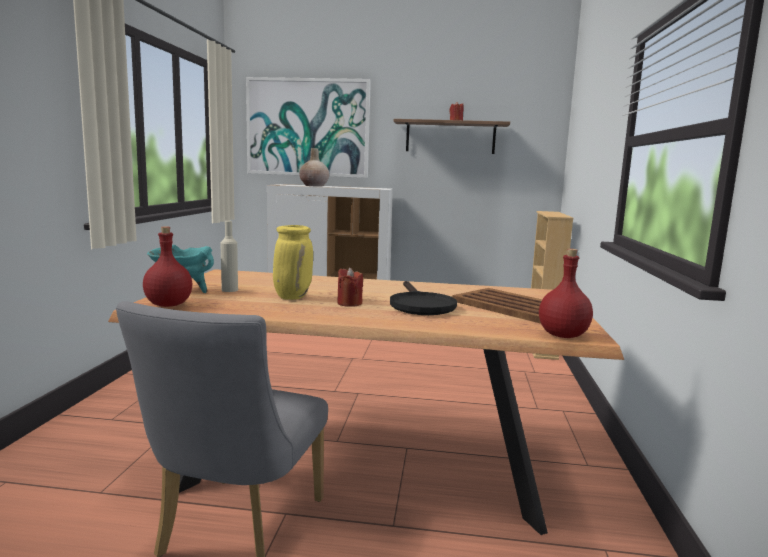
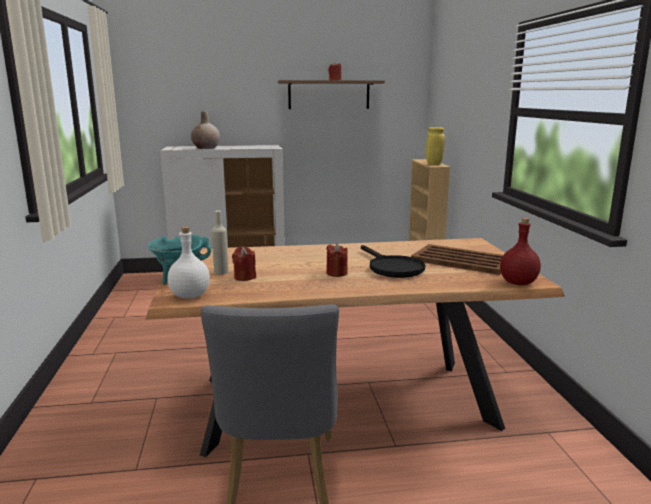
camera: 15 degrees left, 5 degrees up
(169, 305) = (190, 296): red bottle -> white bottle
(247, 296) = (245, 277): none -> red candle
(292, 297) = (283, 272): yellow vase -> yellow vase (433, 164)
(308, 128) = (190, 89): picture -> none

